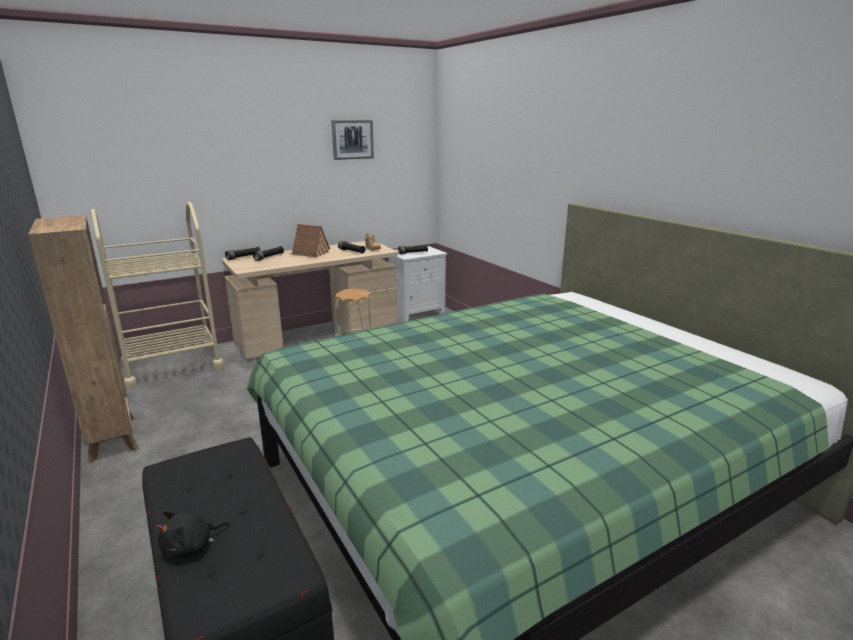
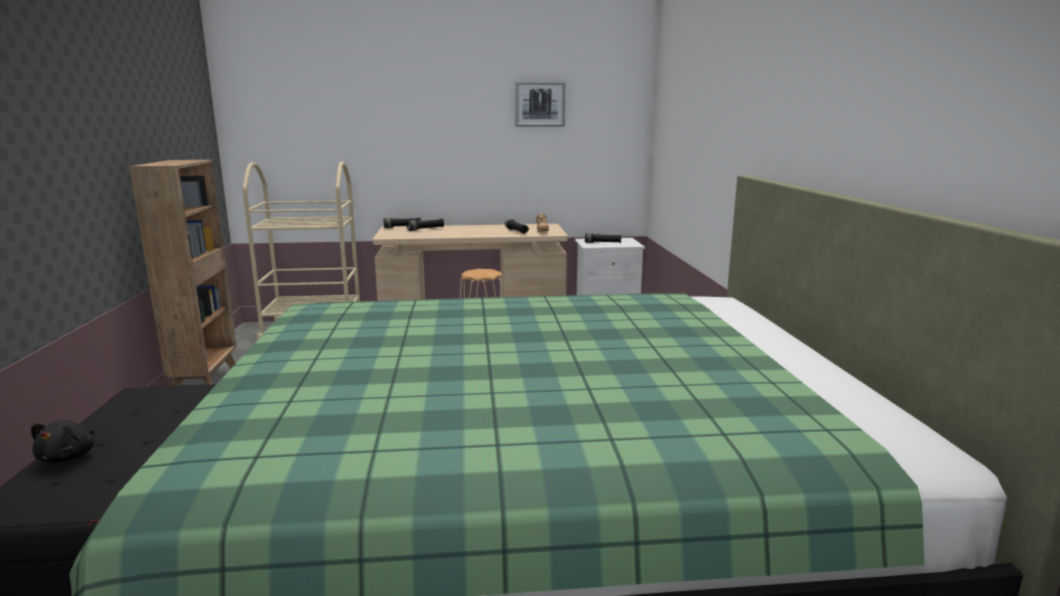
camera: 25 degrees right, 5 degrees down
(191, 547) = (69, 457): black plush toy -> black plush toy turned 75 degrees counterclockwise
(309, 253) = (470, 229): toy house -> none

